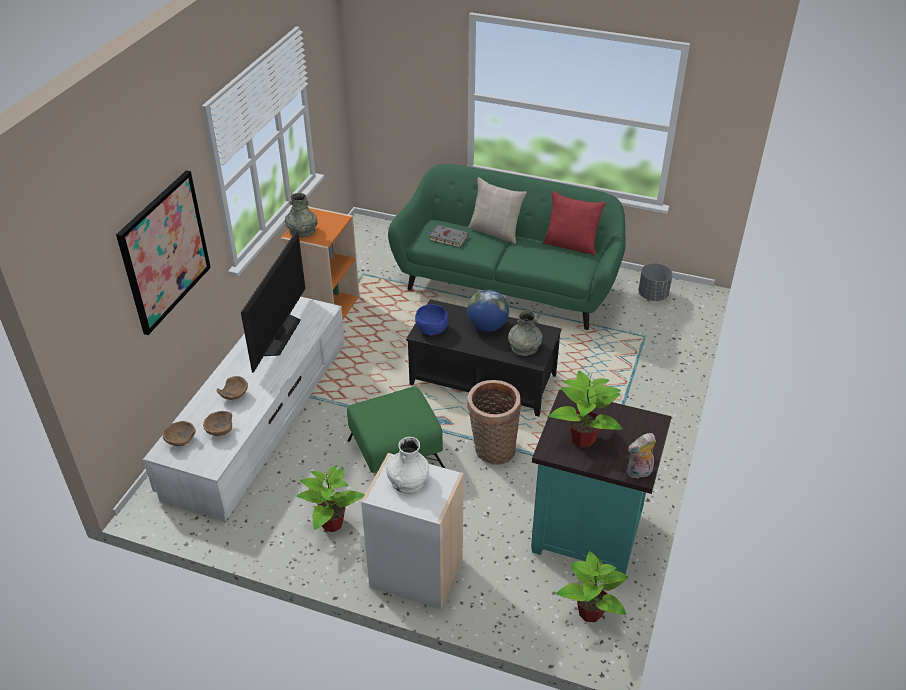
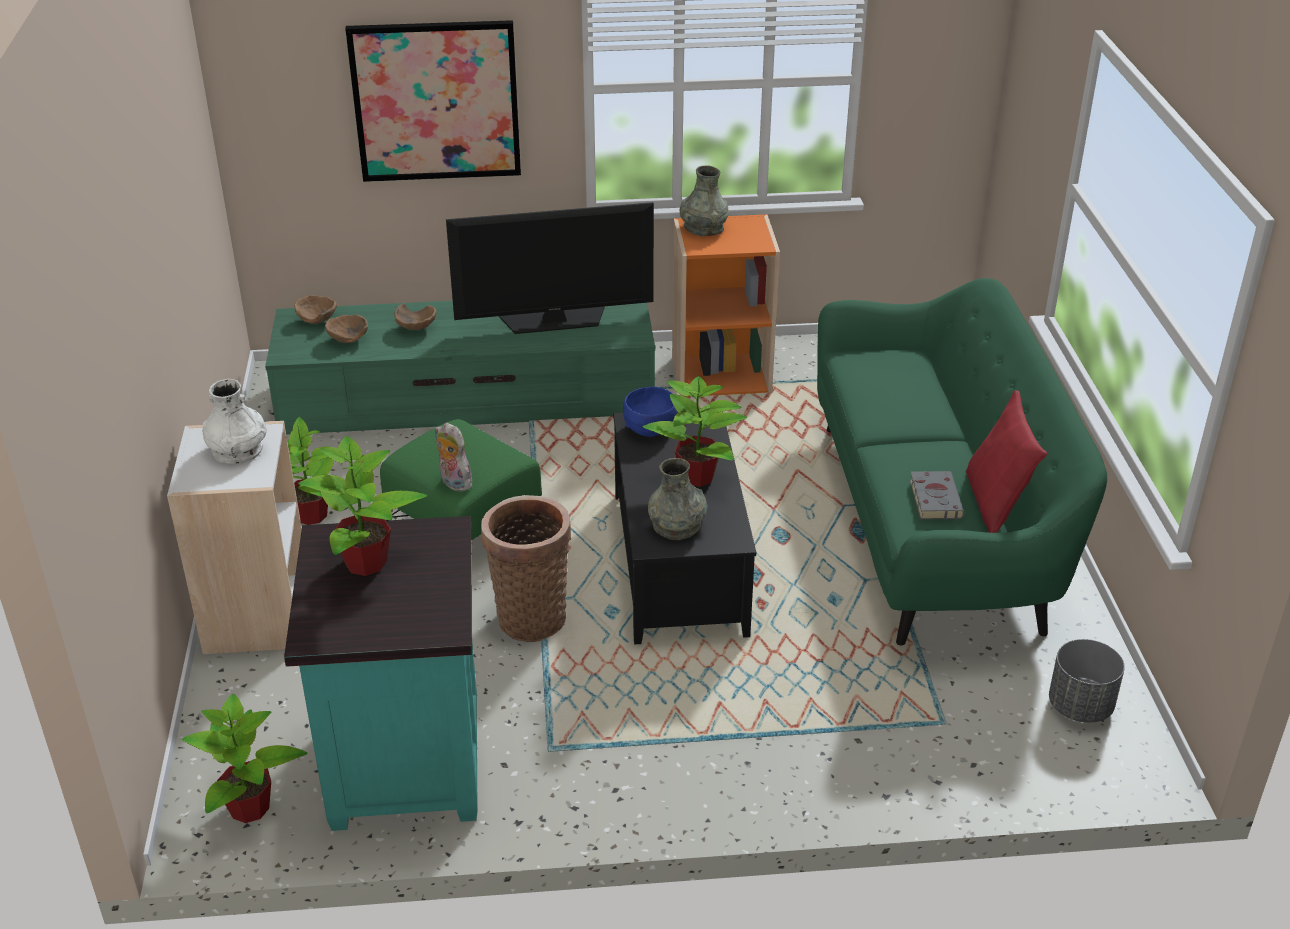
camera: 65 degrees right, 5 degrees down
(258, 415) = (468, 395): white tv stand -> green tv stand
(447, 238) = (881, 376): grey book -> grey book (934, 498)
(487, 326) = (698, 476): globe -> potted plant
(495, 232) = (950, 417): beige pillow -> none
(639, 473) = (313, 635): plush toy -> plush toy (453, 483)

